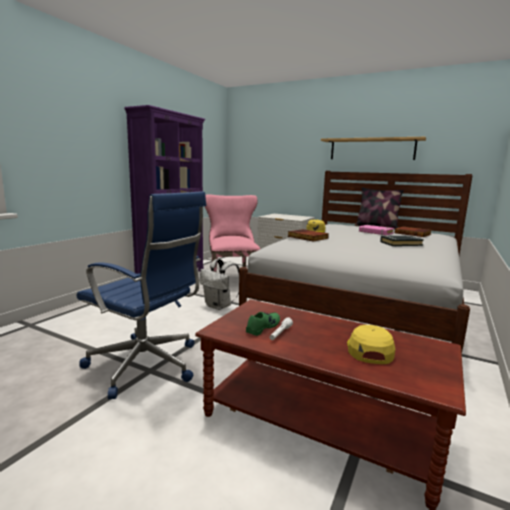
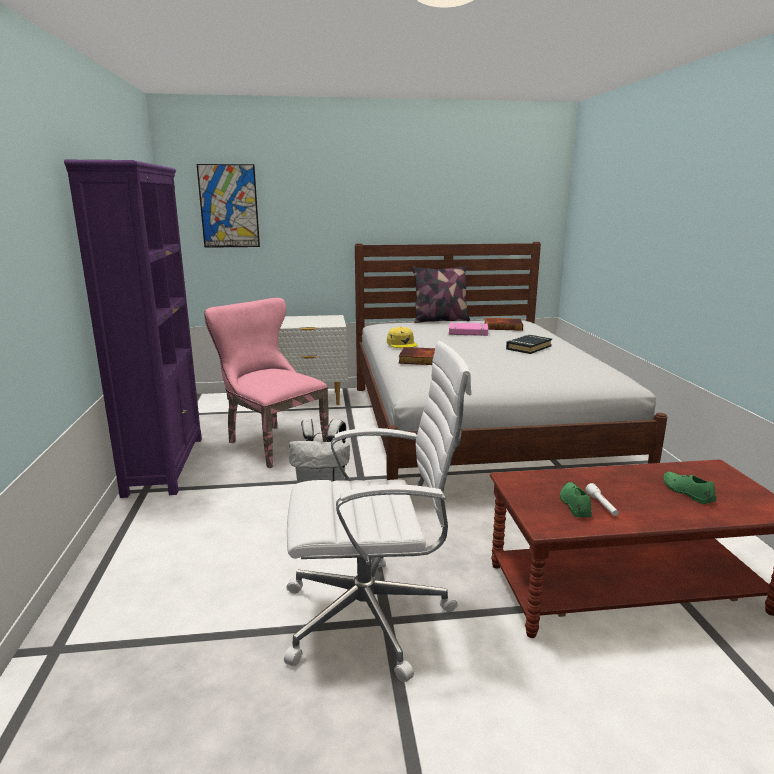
camera: 35 degrees left, 5 degrees up
(146, 366) = (372, 617): blue office chair -> white office chair
(258, 147) = (229, 206): none -> picture
(369, 350) = (687, 492): yellow cap -> green shoe
(371, 149) = (416, 210): shelf -> none

